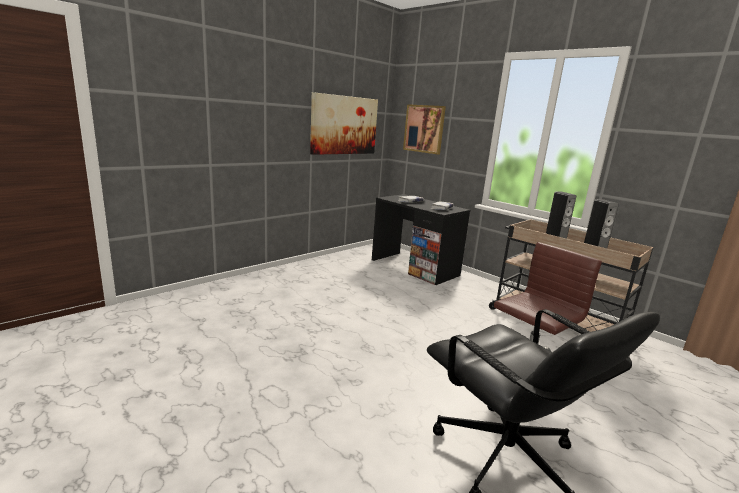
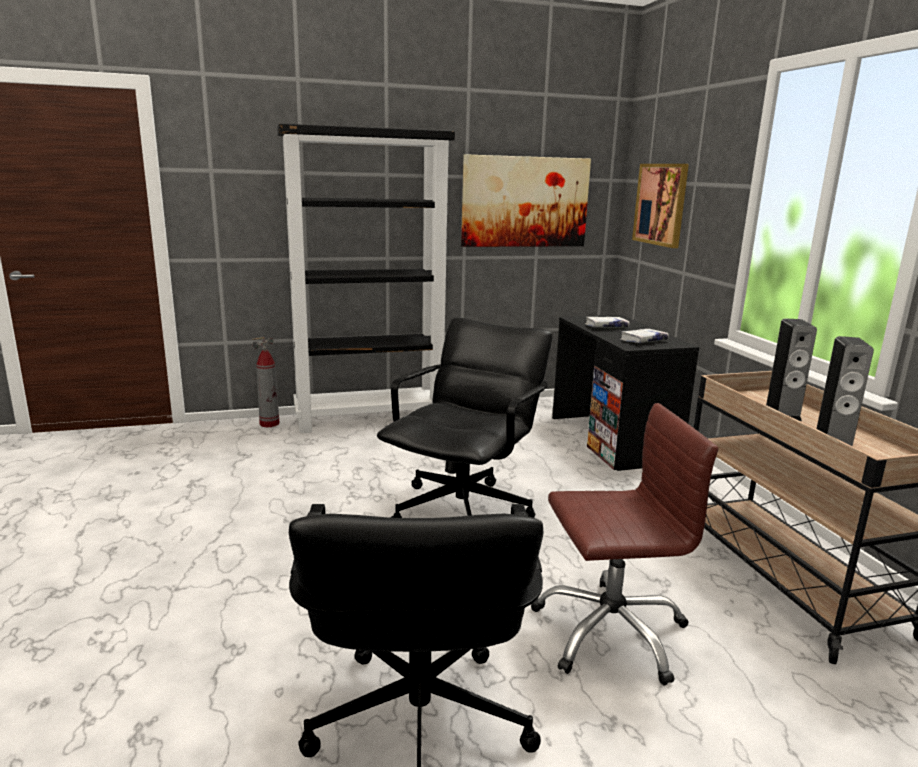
camera: 30 degrees right, 0 degrees up
(192, 293) = (269, 424): none -> fire extinguisher
(263, 277) = (370, 418): none -> black bookcase
(387, 326) = (463, 512): none -> black office chair

